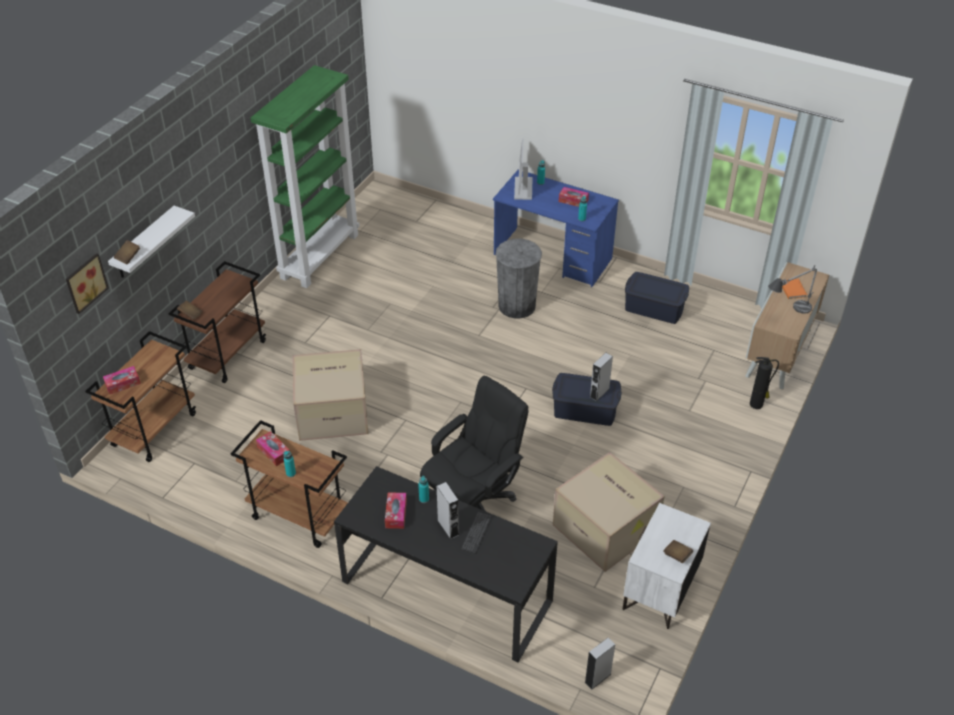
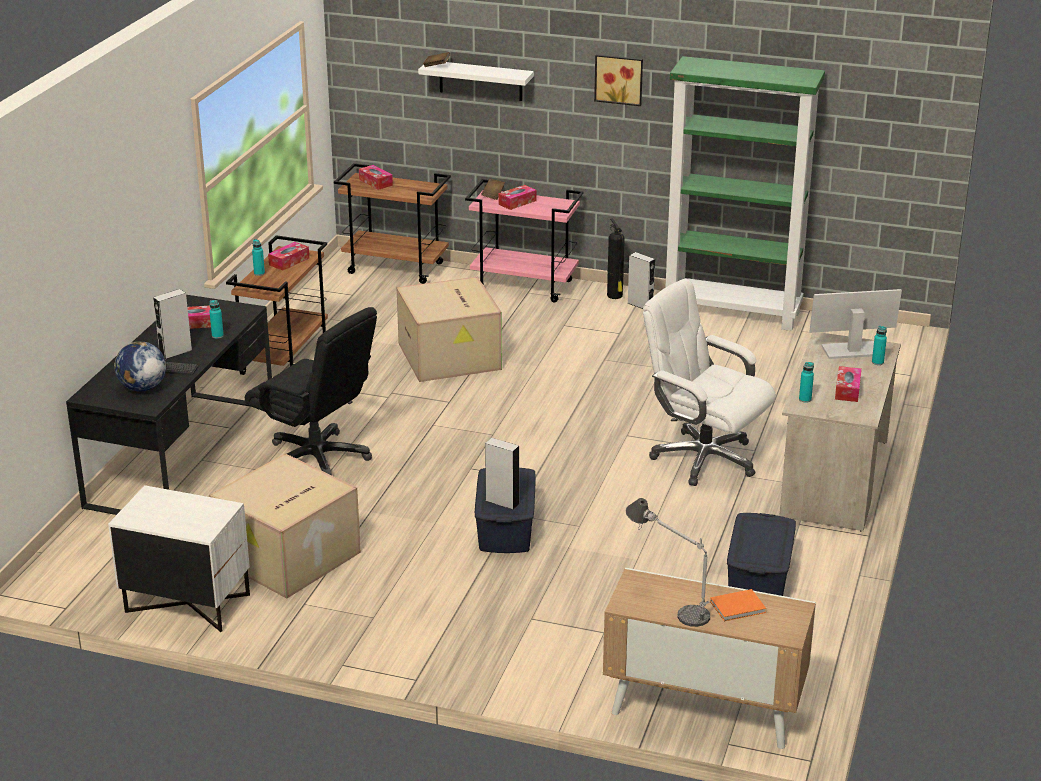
camera: 80 degrees right, 15 degrees down
(85, 282) = (394, 59): picture -> picture (619, 79)
(213, 302) = (517, 202): none -> tissue box
(228, 354) = (525, 286): brown cart -> pink cart
(508, 550) = (142, 388): none -> globe
(516, 306) = (703, 458): grey trash can -> white office chair
(552, 257) = (834, 479): blue desk -> beige desk
(598, 678) = (55, 563): grey speaker -> grey speaker (640, 305)
(677, 555) = (153, 518): brown book -> none
(757, 404) = (566, 686): fire extinguisher -> fire extinguisher (615, 296)

